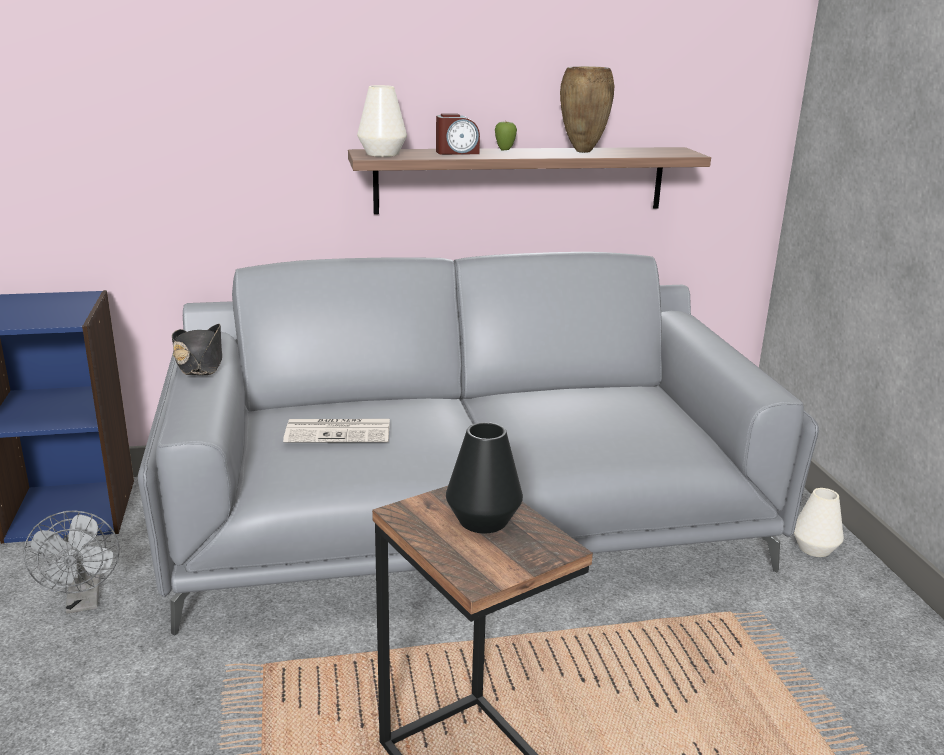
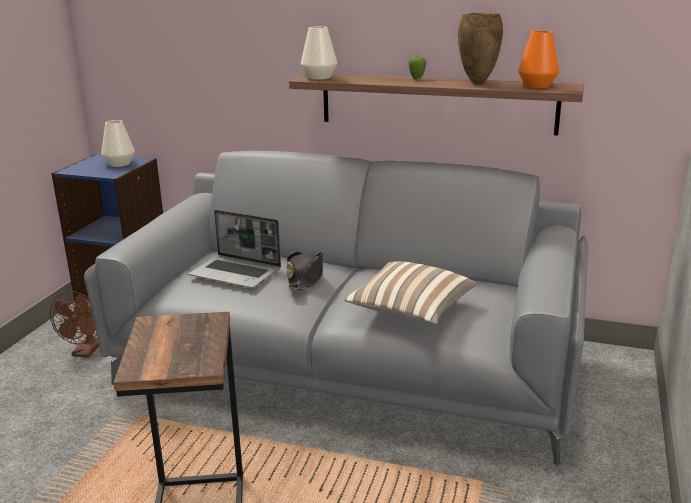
camera: 30 degrees right, 0 degrees up
(84, 602) = (85, 352): grey fan -> brown fan
(199, 362) = (173, 211): black hat -> black hat (305, 278)
(339, 431) = (237, 273): newspaper -> laptop
(457, 152) = (375, 79): alarm clock -> none
(483, 520) = (186, 339): black vase -> none
(598, 433) = (410, 310): none -> pillow
(649, 151) = (537, 86): none -> orange vase
(814, 548) = (613, 457): white vase -> white vase (119, 164)

